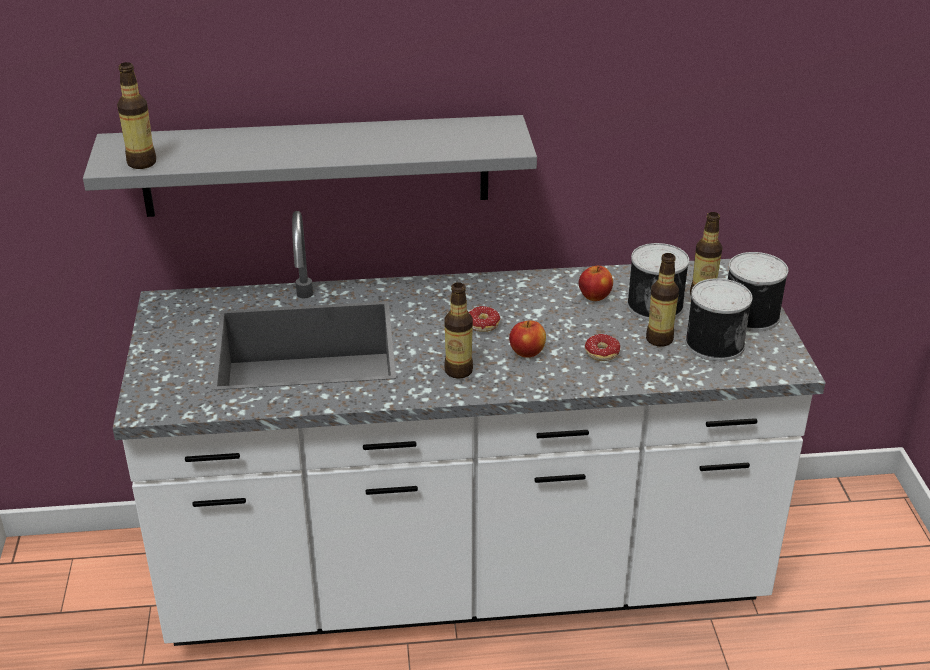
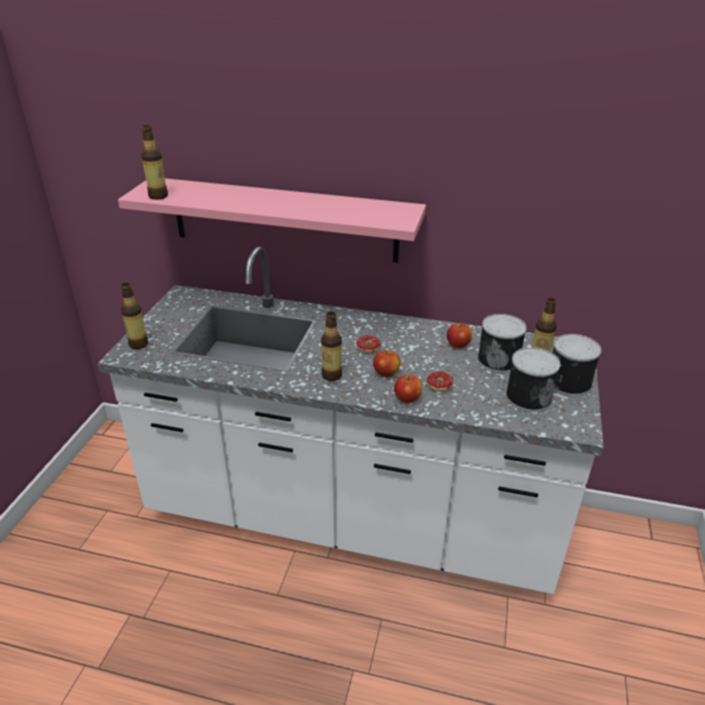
camera: 20 degrees right, 0 degrees up
(316, 166) = (284, 220): grey shelf -> pink shelf
(572, 379) = (407, 399): none -> apple
(659, 339) = (488, 385): bottle -> bottle (138, 344)

